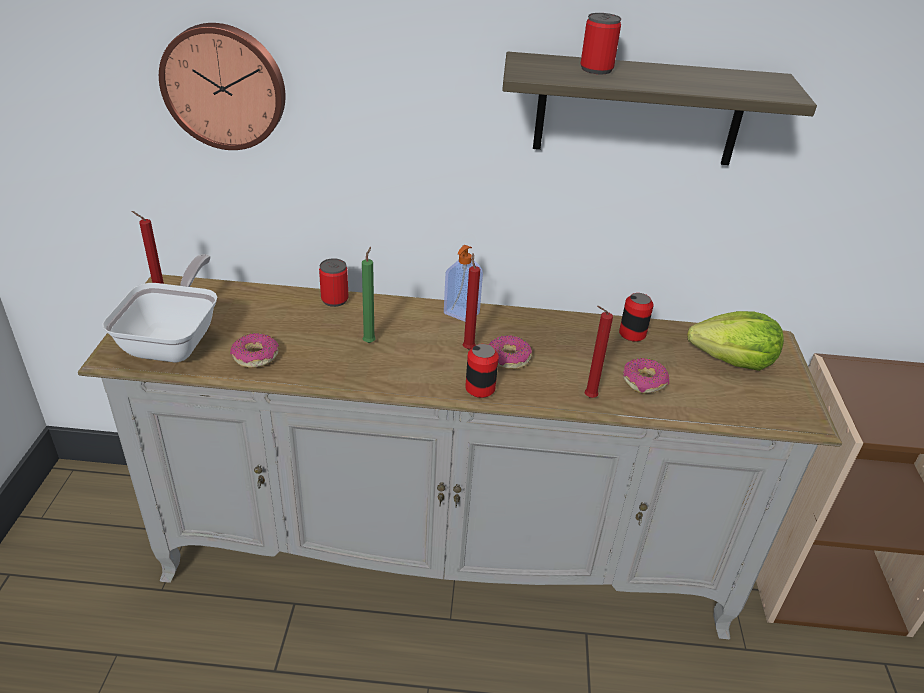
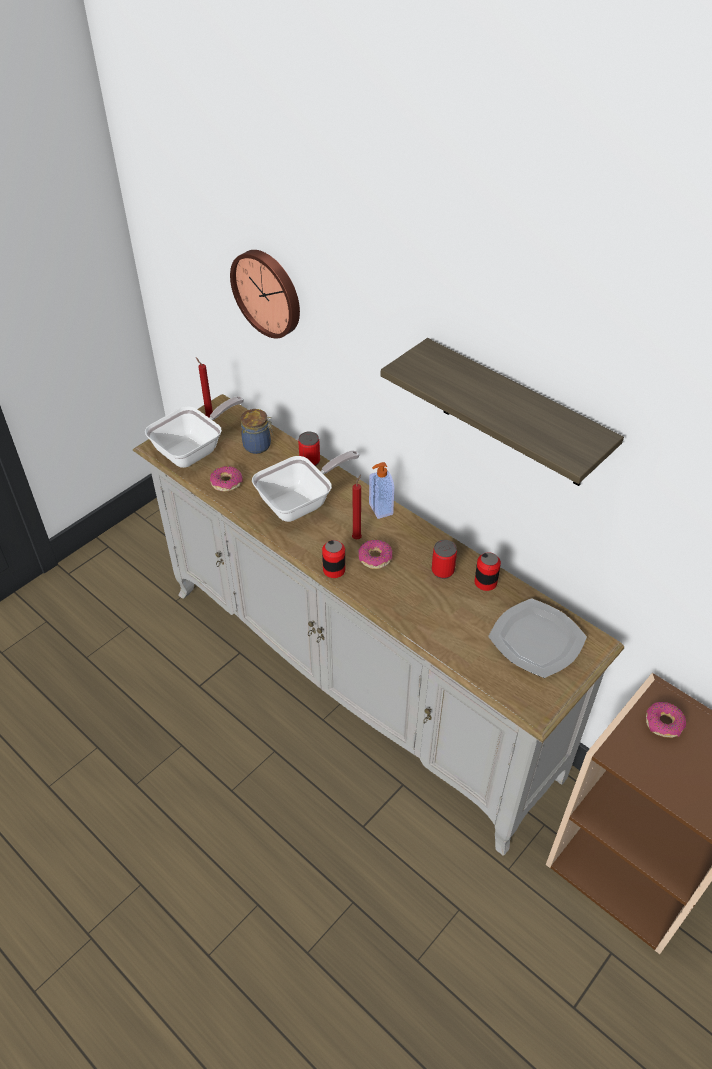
camera: 40 degrees right, 10 degrees up
(256, 307) = (258, 446): none -> jar
(370, 341) = (301, 503): green candle -> frying pan
(588, 397) = (396, 612): red candle -> none
(596, 69) = (463, 379): can -> can (442, 571)
(644, 382) = (448, 622): donut -> donut (664, 724)
(732, 361) = (537, 641): lettuce -> plate

